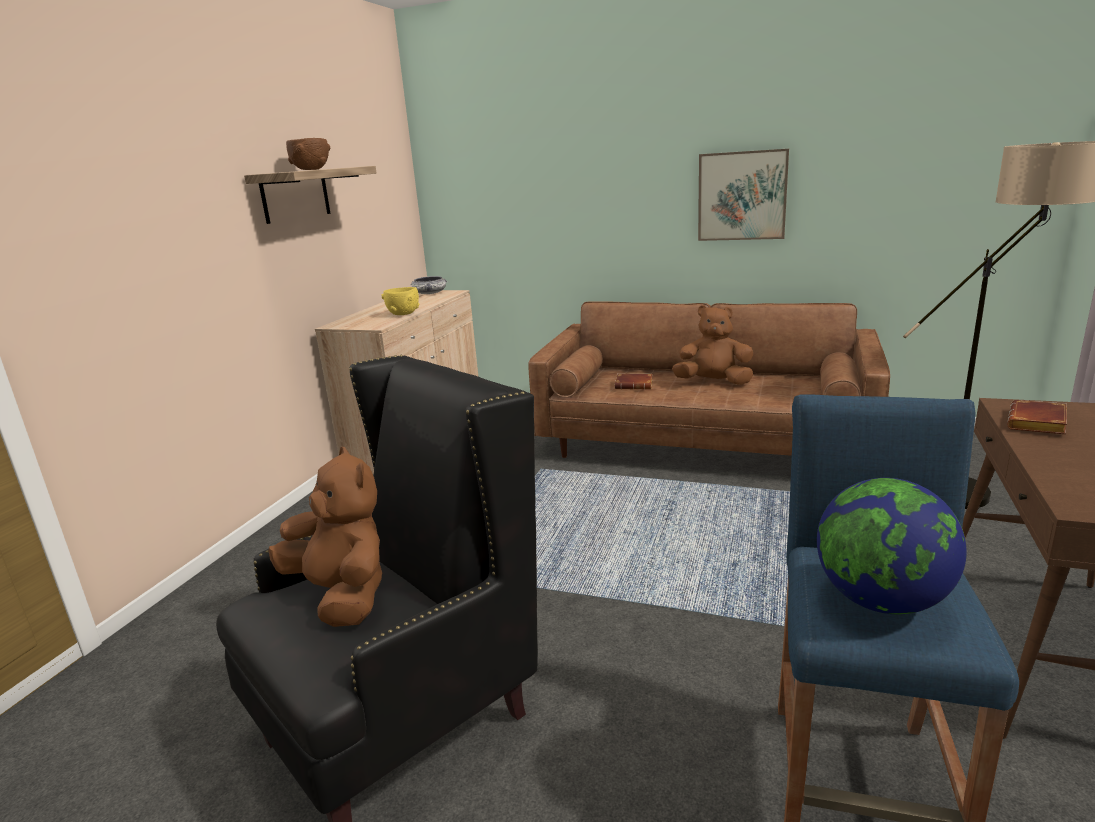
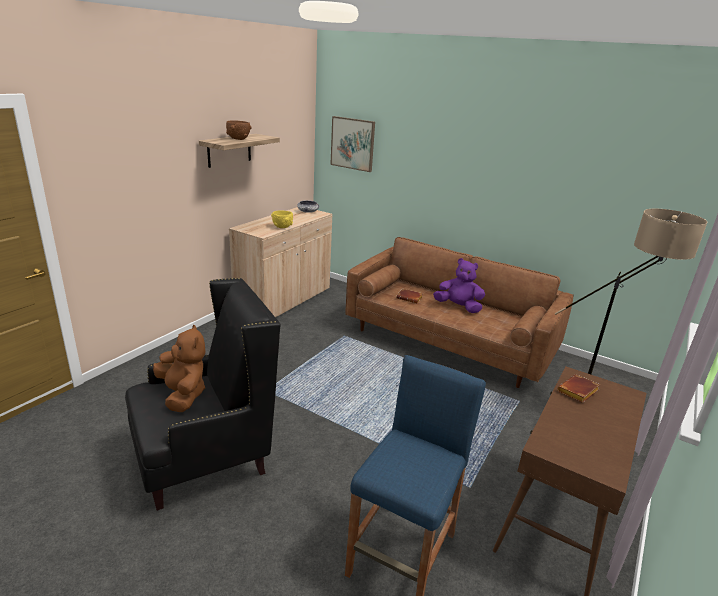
camera: 10 degrees right, 5 degrees up
(713, 382) = (458, 307): brown plush toy -> purple plush toy
(742, 196) = (507, 191): picture -> picture (352, 143)
(881, 600) = (403, 467): globe -> none

